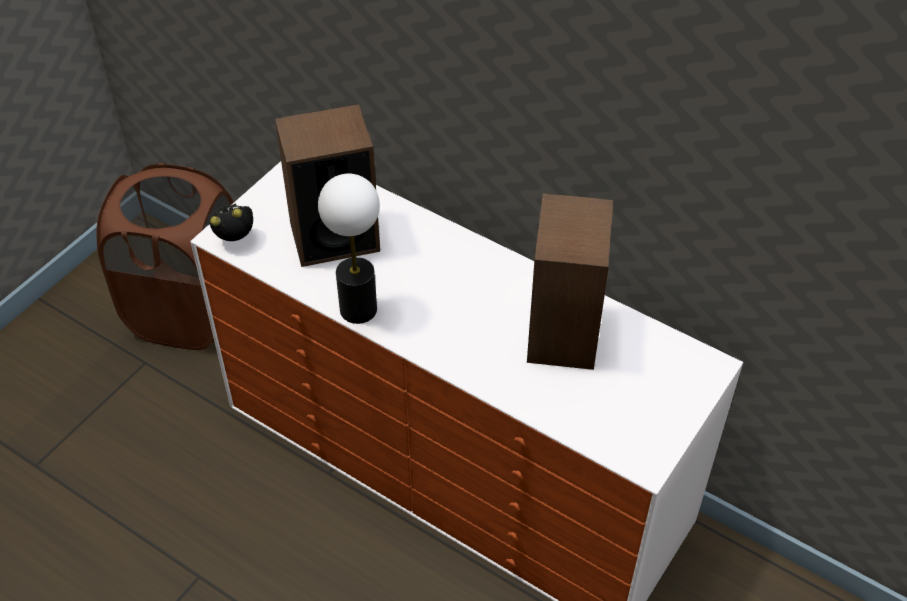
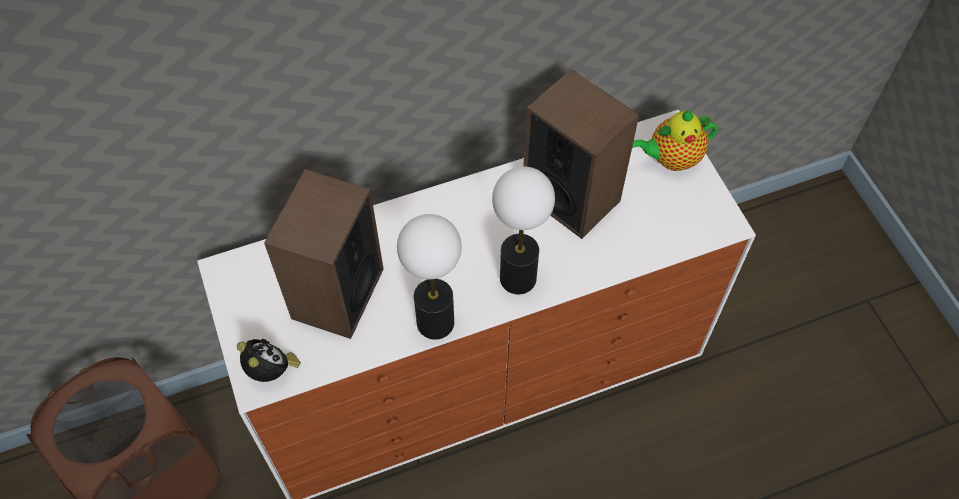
camera: 55 degrees left, 10 degrees up
(237, 239) = (272, 372): alarm clock -> alarm clock turned 120 degrees clockwise
(446, 339) = (517, 278): none -> table lamp
(678, 384) = (671, 159): none -> teapot

